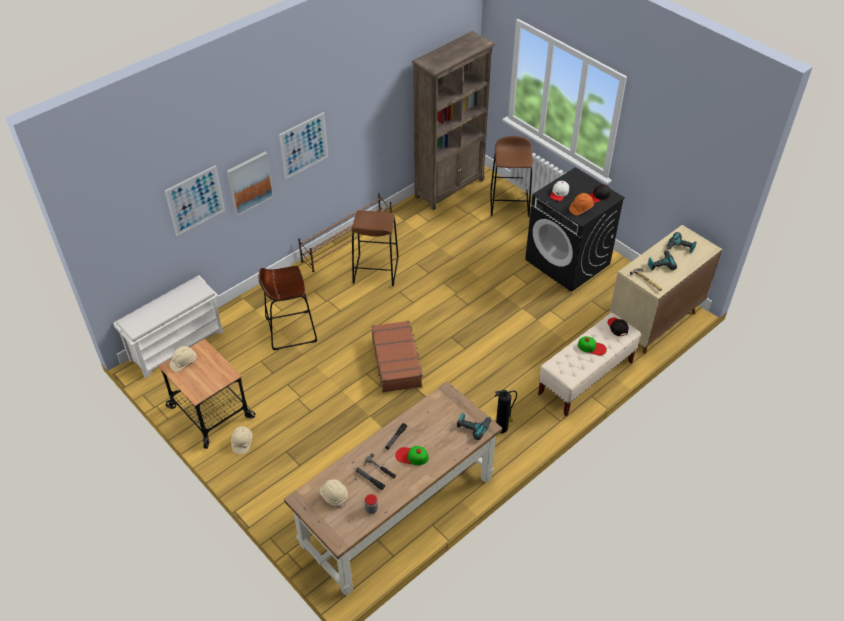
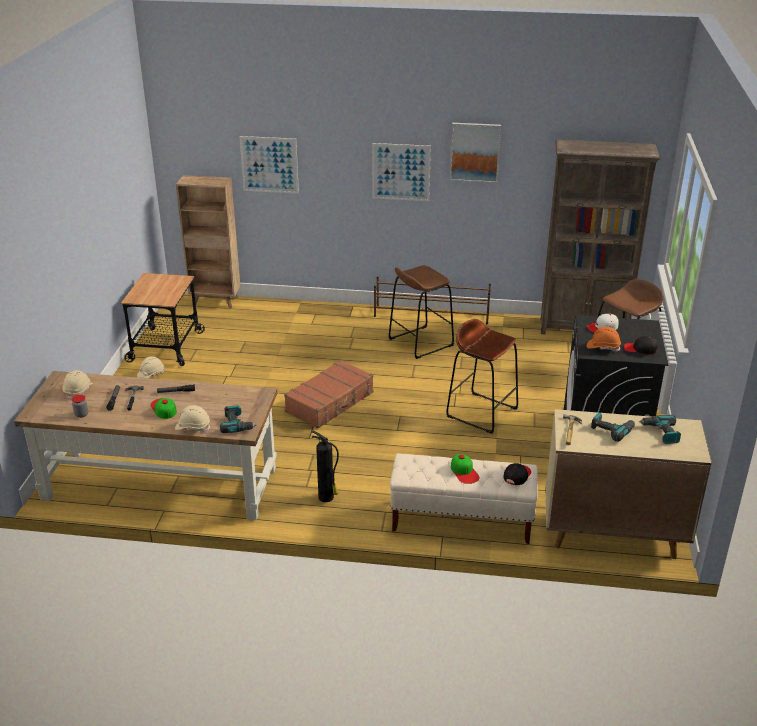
camera: 50 degrees right, 15 degrees down
(177, 345) = (216, 301): white shoe rack -> brown bookcase
(183, 362) = (159, 279): beige hard hat -> beige hard hat (193, 427)
(249, 183) = (331, 179): picture -> picture (475, 152)
(291, 330) = (296, 338): brown stool -> brown stool (482, 412)

